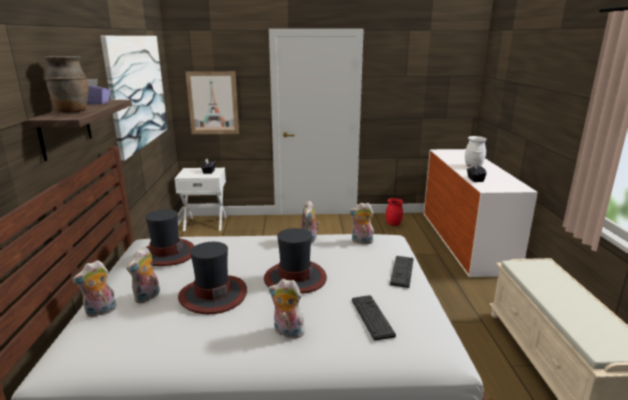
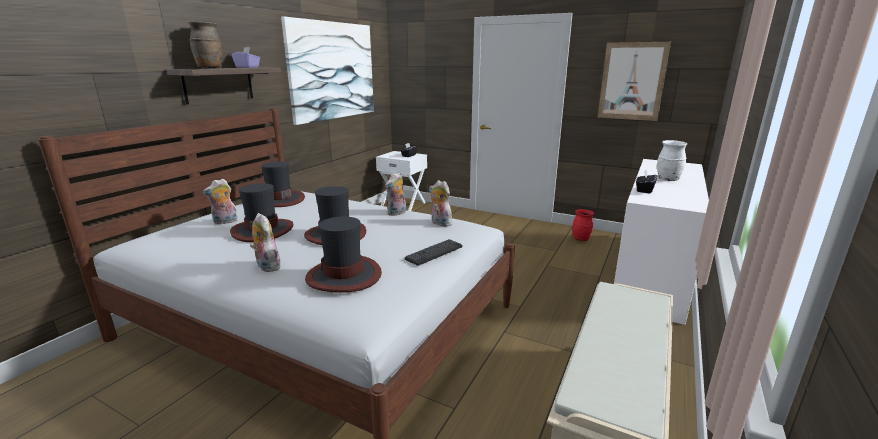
camera: 30 degrees right, 0 degrees up
(100, 312) = (189, 223): plush toy -> none
(213, 103) = (422, 91): picture -> picture (632, 81)
(372, 317) = (344, 276): keyboard -> hat

